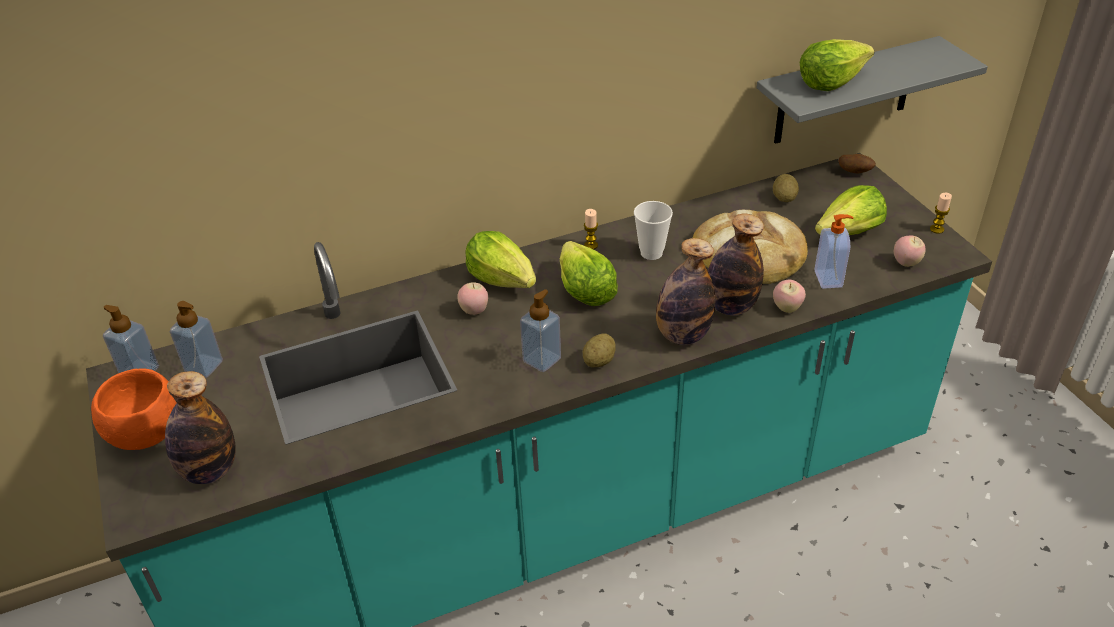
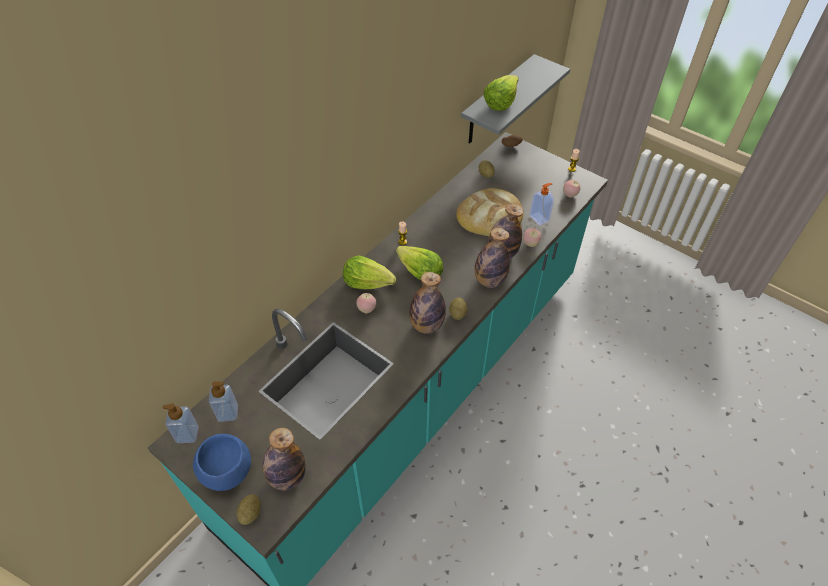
camera: 30 degrees left, 10 degrees up
(132, 494) = (250, 513): none -> potato
(147, 434) = (228, 472): orange bowl -> blue bowl
(542, 360) = (426, 325): soap dispenser -> bottle
(651, 253) = (439, 235): cup -> none
(849, 233) = (532, 185): lettuce -> none

